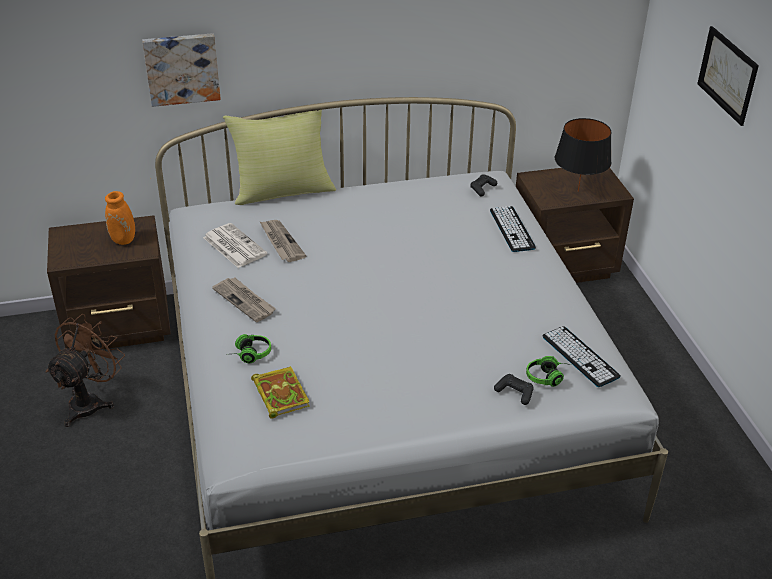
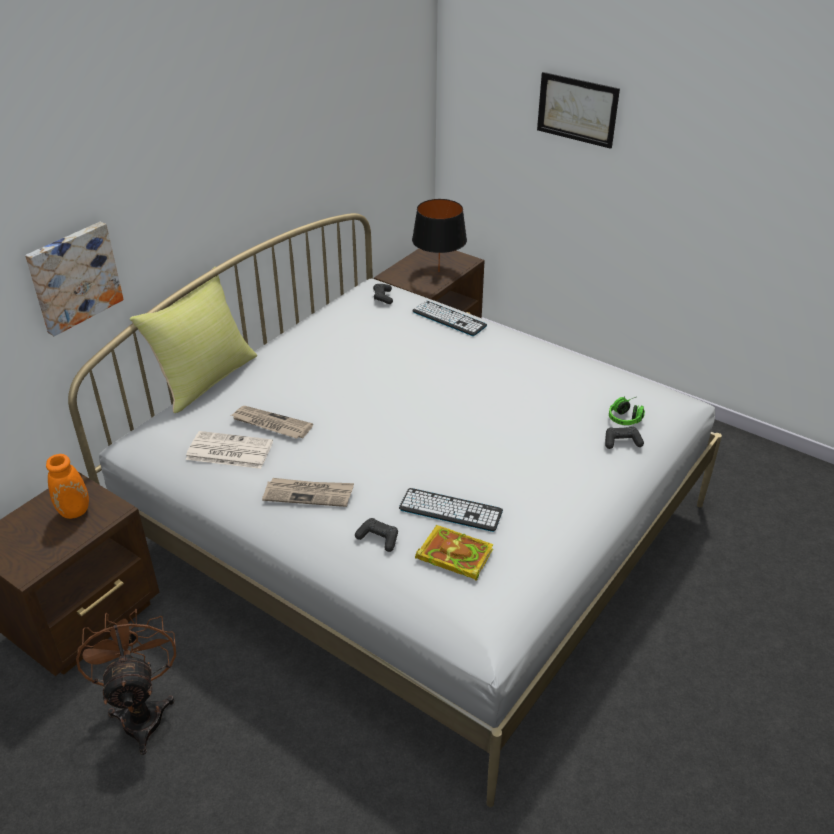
camera: 40 degrees left, 0 degrees up
(248, 354) = (378, 539): headphones -> black game controller
(580, 356) = (626, 389): keyboard -> keyboard (450, 510)

